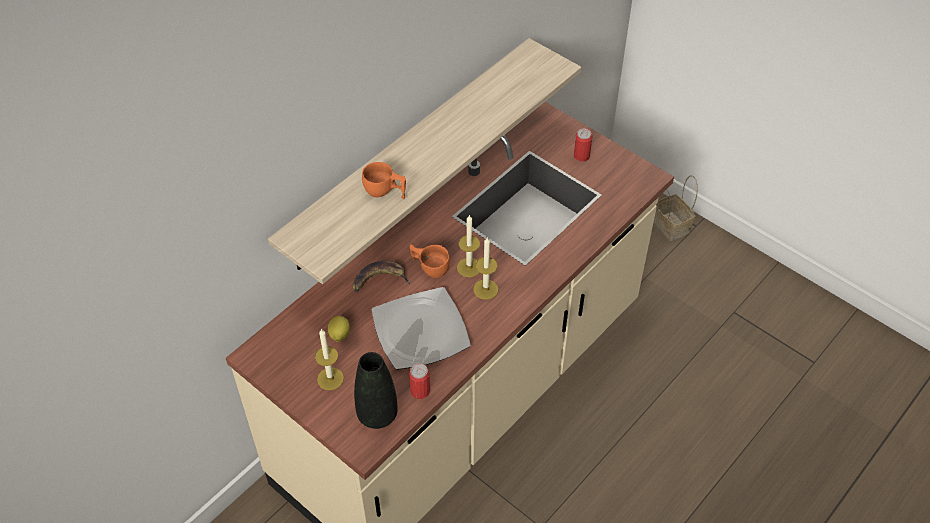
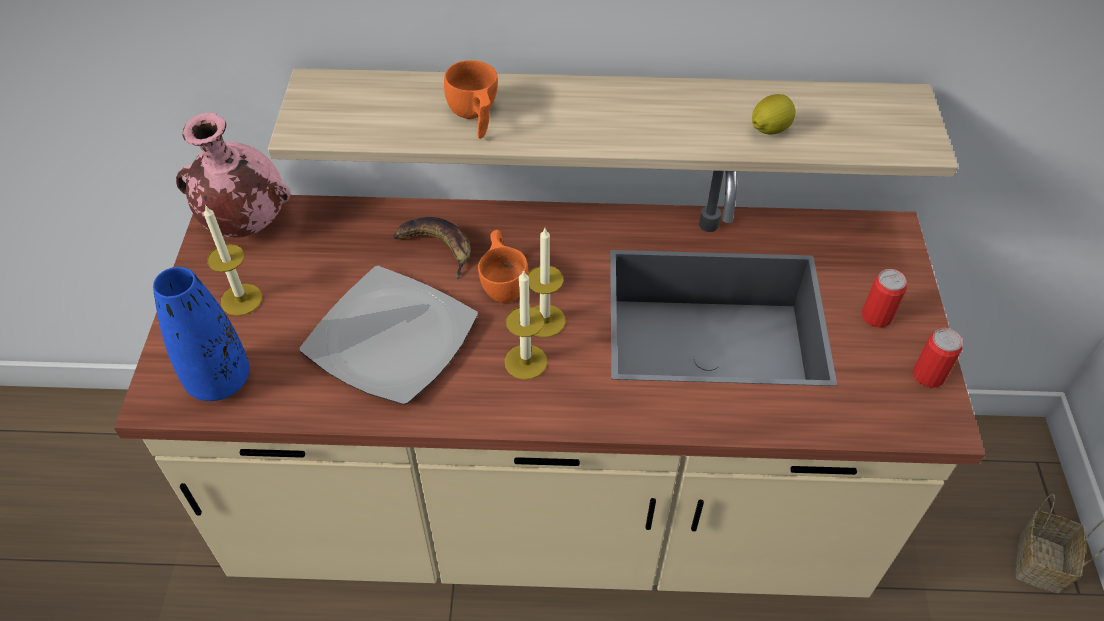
camera: 50 degrees right, 0 degrees up
(273, 349) = (244, 222): none -> pink vase
(339, 335) = (316, 265): lemon -> lemon (769, 129)
(377, 414) = (219, 380): black vase -> blue vase
(420, 391) = (292, 401): can -> can (928, 375)

